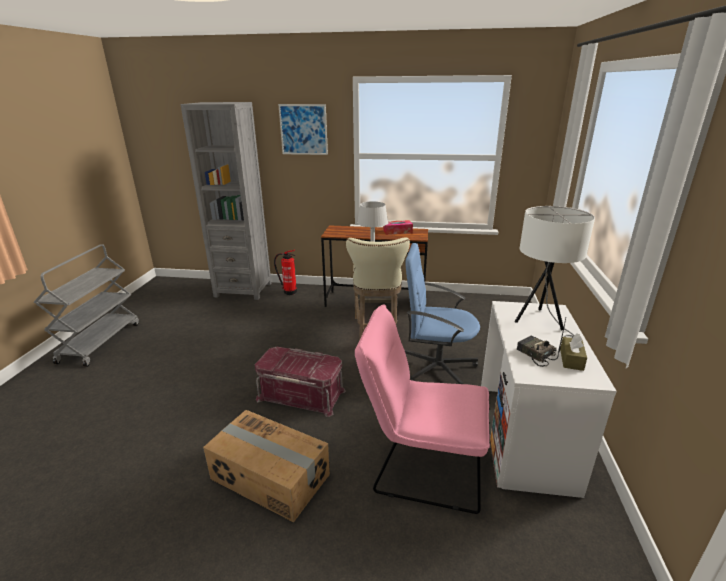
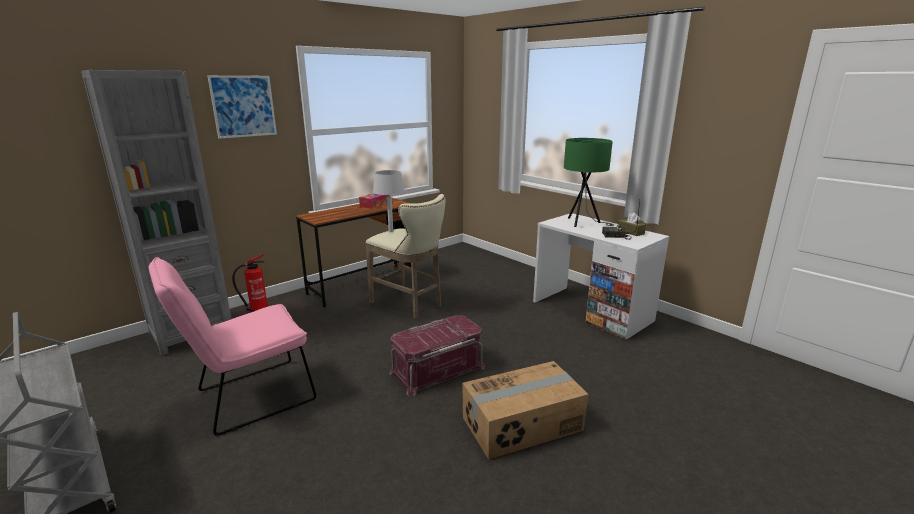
camera: 50 degrees left, 5 degrees down
(420, 465) = (580, 355): pink chair -> pink chair (248, 398)
(436, 367) = (490, 304): blue office chair -> none
(541, 322) = (583, 223): white table lamp -> green table lamp

